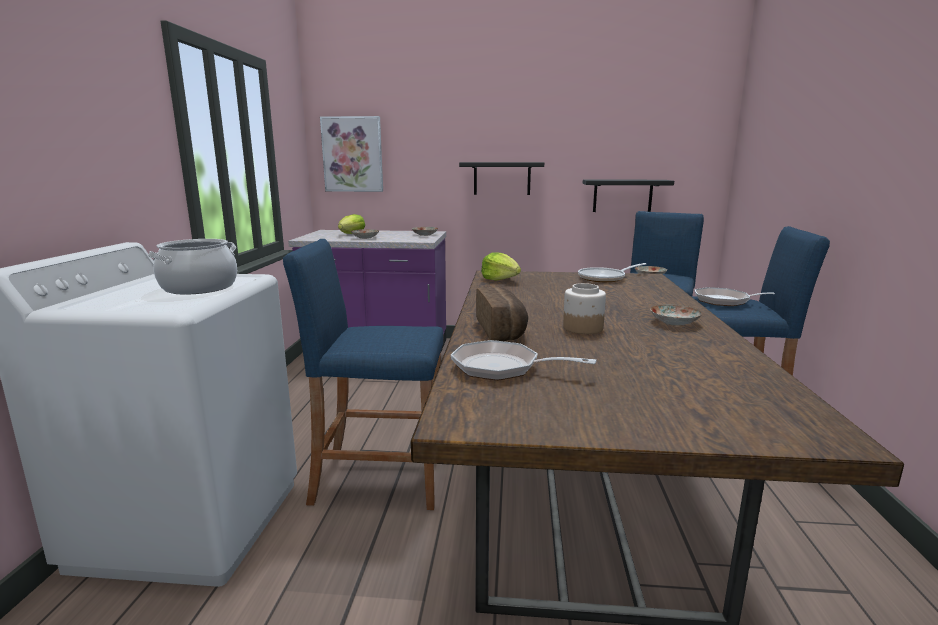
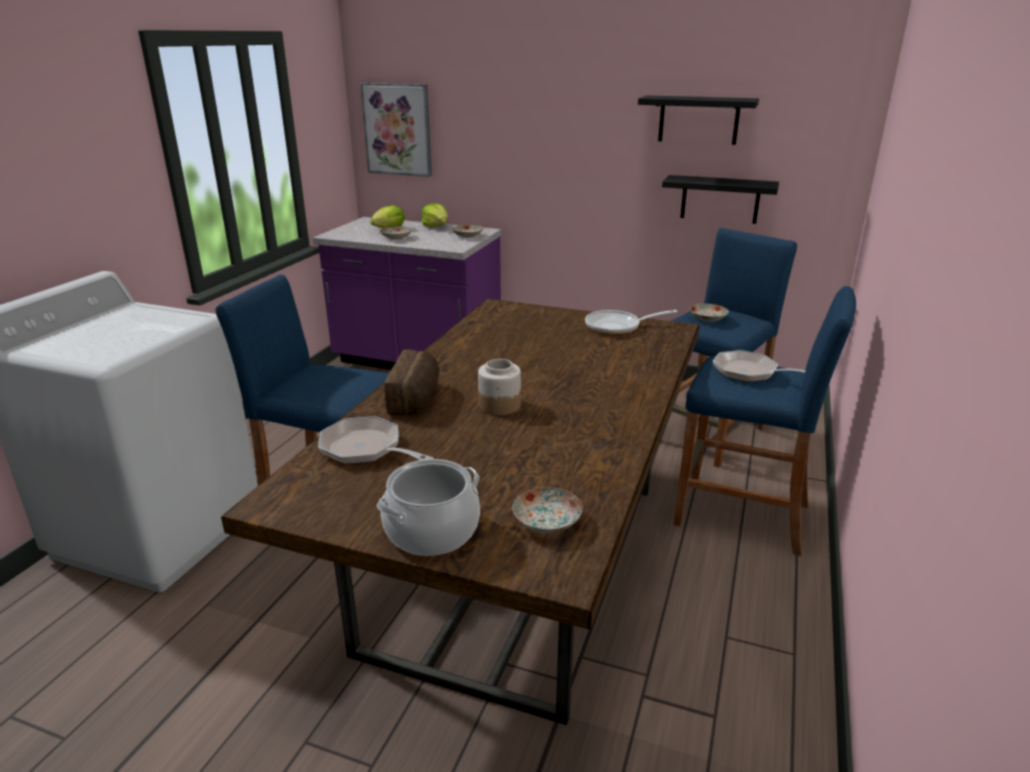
camera: 15 degrees right, 10 degrees up
(199, 288) = (143, 331): cooking pot -> cooking pot (432, 531)
(500, 279) = (496, 317): lettuce -> lettuce (436, 227)
(502, 178) = (568, 168): black shelf -> black shelf (698, 120)
(674, 322) = (606, 409): plate -> plate (547, 522)

